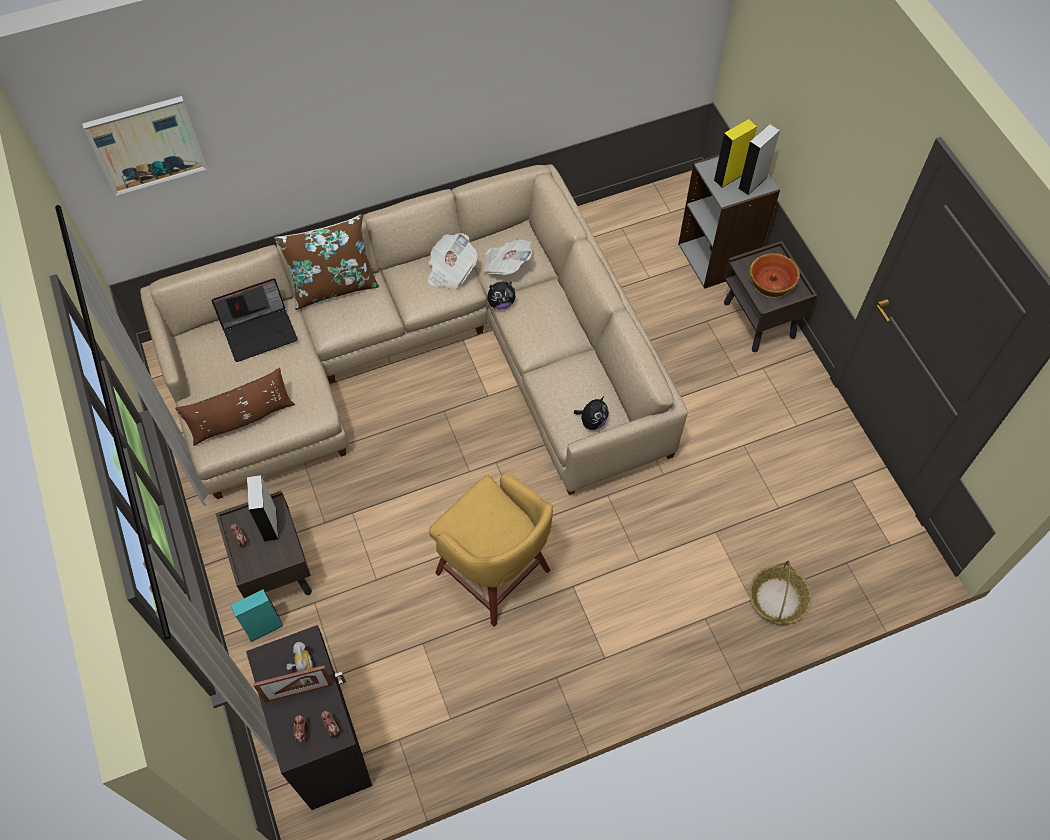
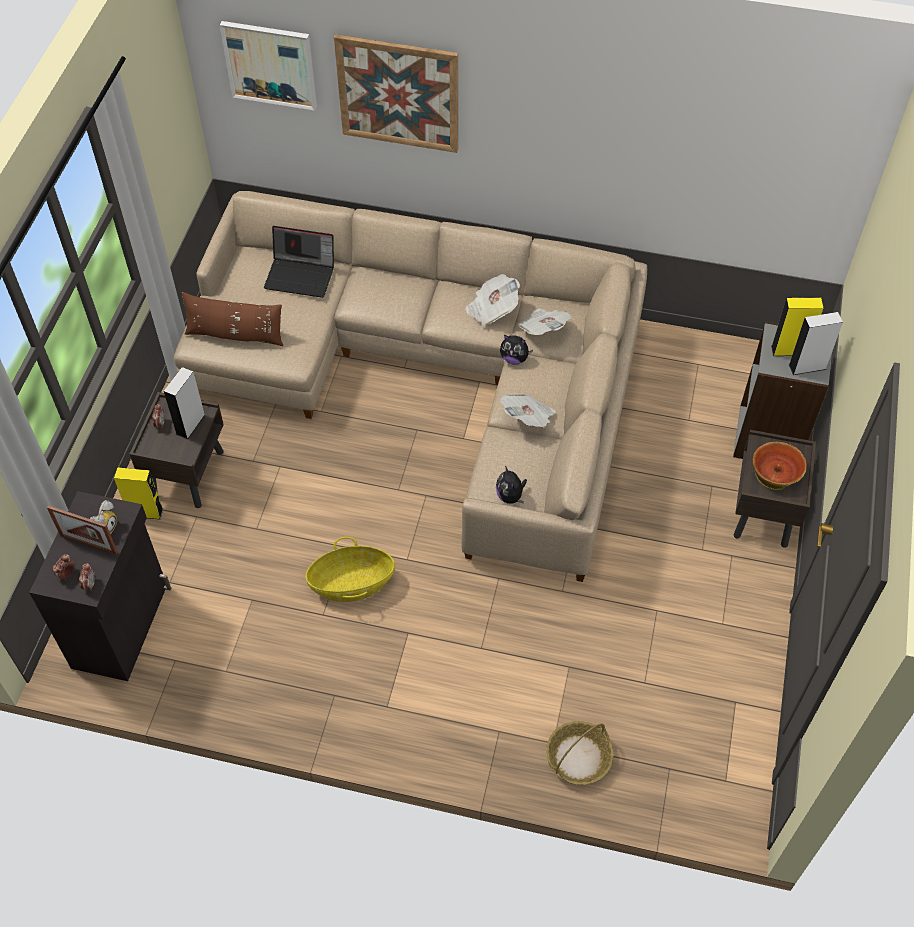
camera: 35 degrees right, 5 degrees down
(264, 628) = (145, 512): turquoise speaker -> yellow speaker
(288, 114) = (398, 93): none -> picture
(334, 286) = (387, 272): brown pillow -> none
(495, 575) = (352, 583): yellow stool -> basket
(555, 347) = (528, 418): none -> newspaper
(592, 421) = (510, 496): plush toy -> plush toy turned 90 degrees clockwise

